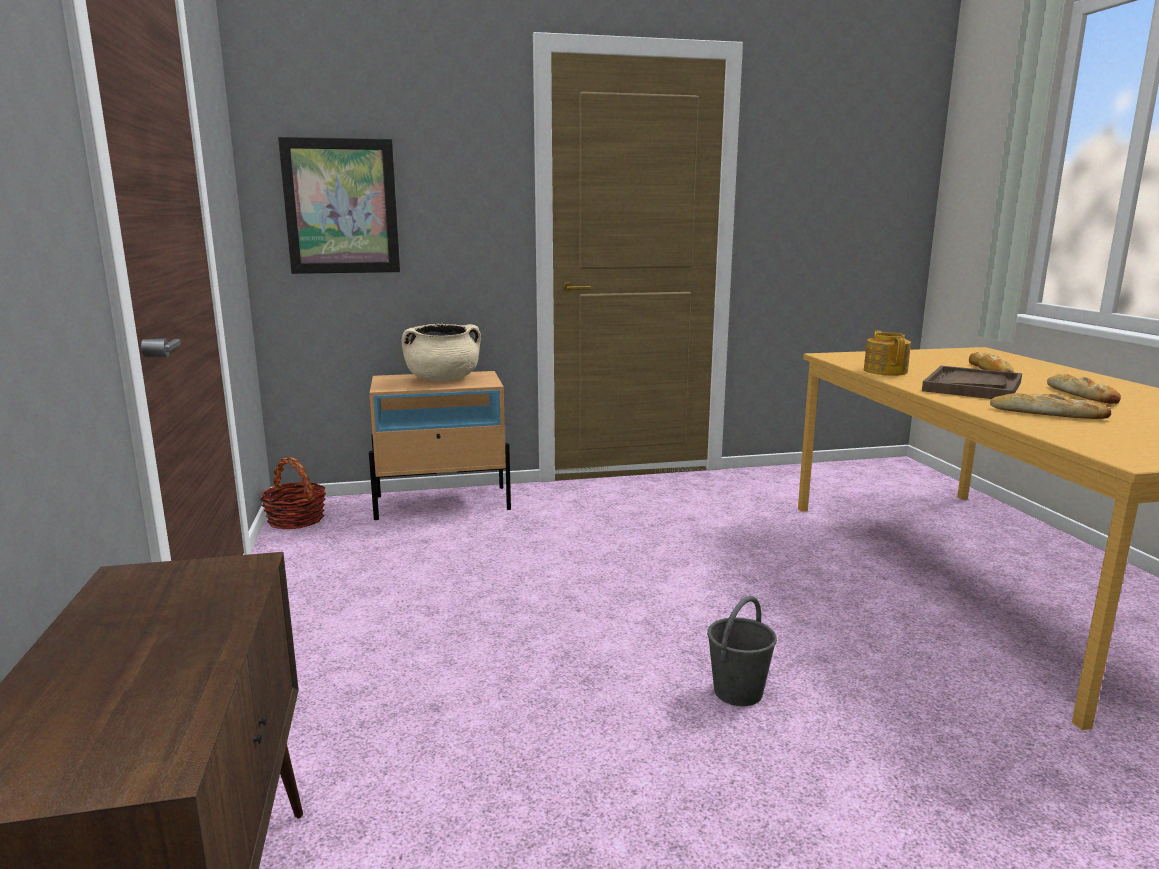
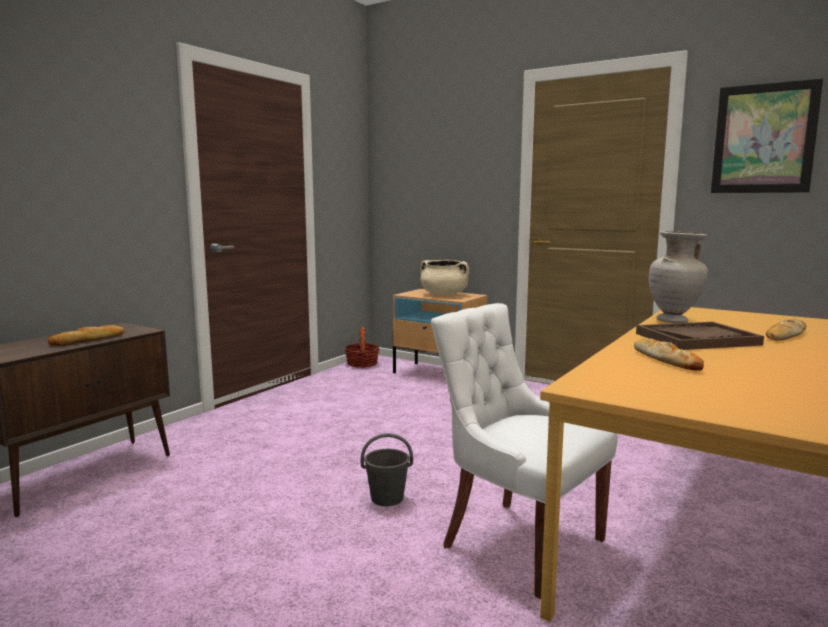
camera: 45 degrees right, 5 degrees down
(341, 206) = (412, 187): picture -> picture (764, 139)
(885, 371) = (673, 321): teapot -> beige vase
(927, 668) = (519, 542): none -> white chair
(1081, 395) = (777, 360): bread -> bread (88, 340)

